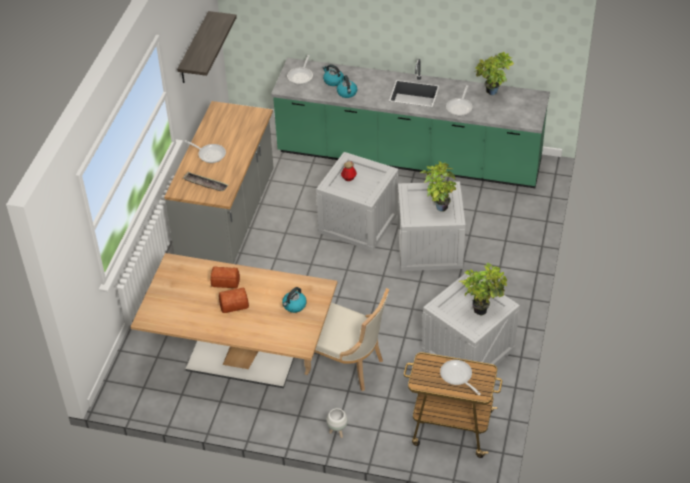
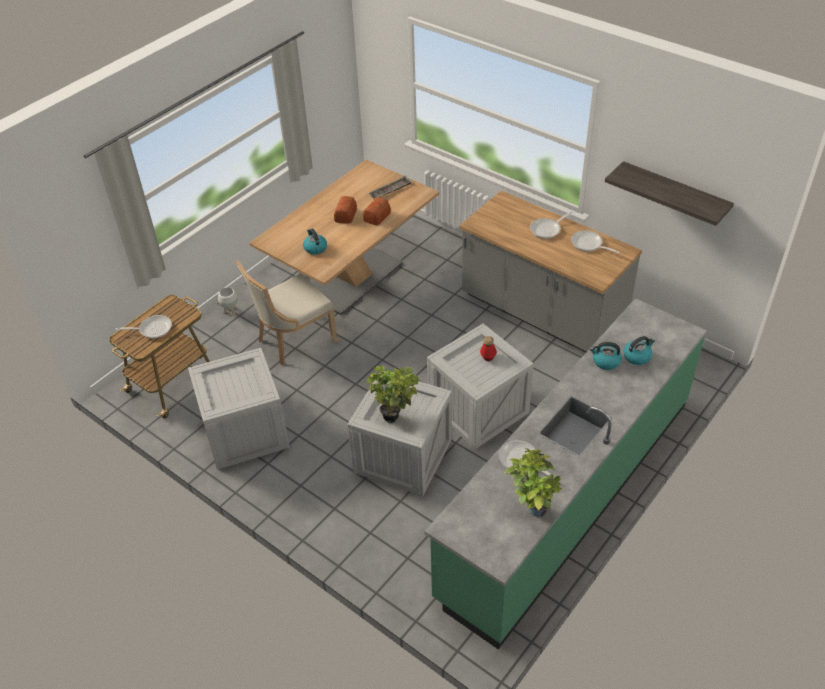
camera: 115 degrees right, 0 degrees up
(205, 184) = (502, 217): tray -> tray (390, 190)
(301, 76) = (660, 331): frying pan -> frying pan (589, 244)
(482, 308) = (226, 393): potted plant -> none

